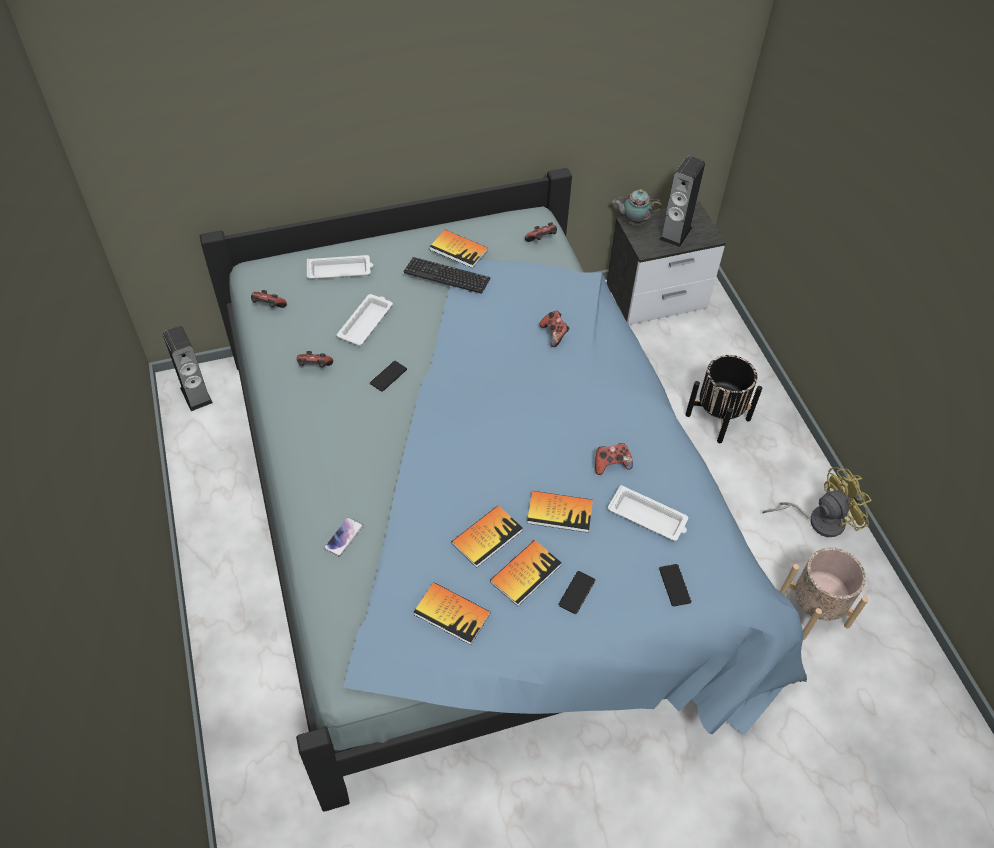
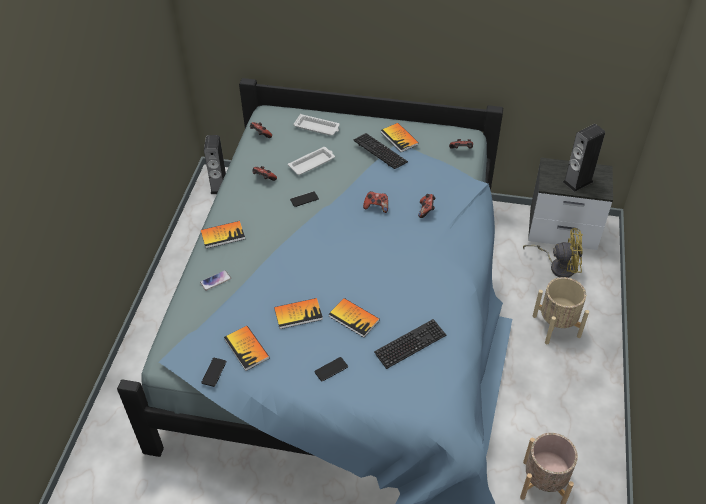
camera: 30 degrees right, 5 degrees down
(525, 573) = (307, 345): book -> book (223, 235)
(611, 464) = (408, 303): game controller -> game controller (376, 207)
(633, 222) = (551, 164): teapot -> none
(648, 517) = (410, 344): white tray -> keyboard
(674, 585) = (398, 392): phone -> phone (214, 372)
(717, 416) = (556, 326): black planter -> beige planter
(818, 520) = (588, 425): yellow fan -> yellow fan (558, 266)

